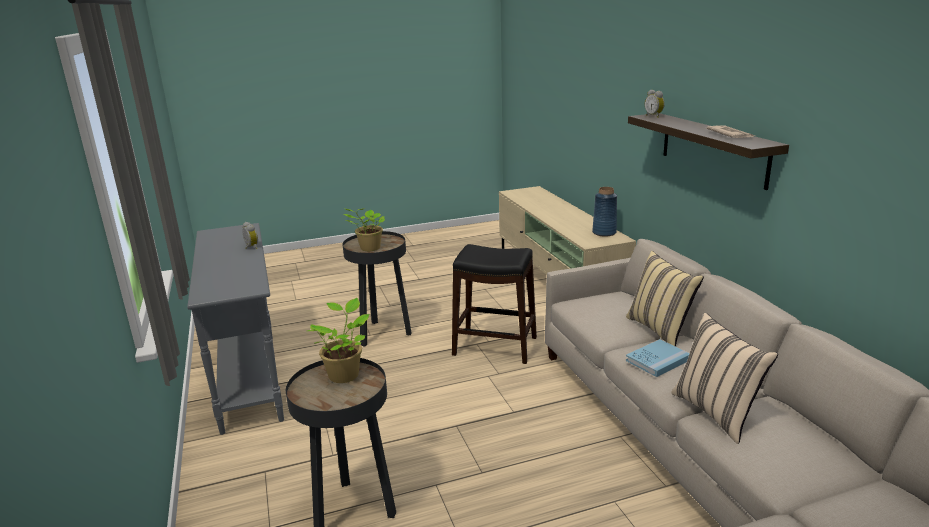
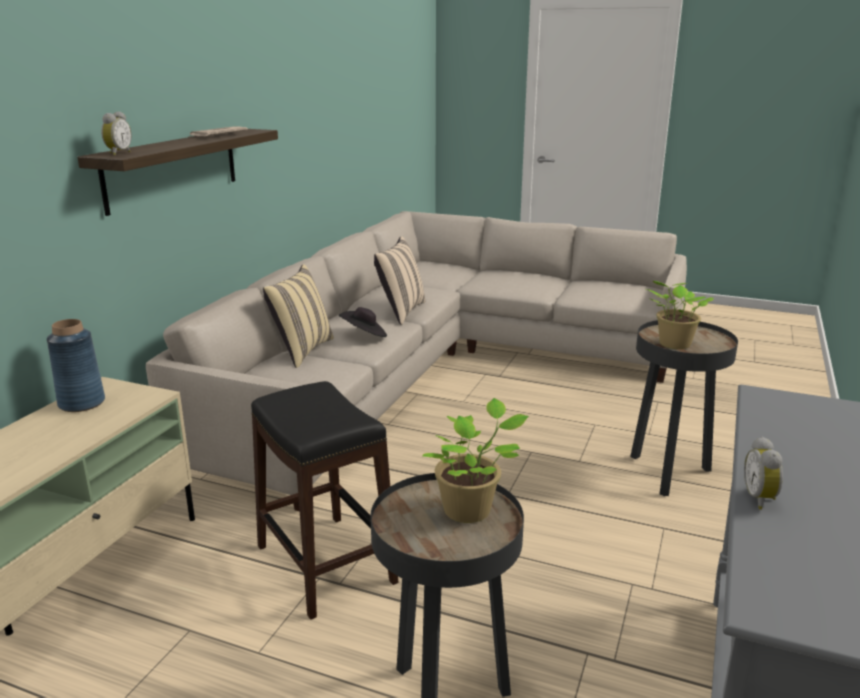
camera: 140 degrees left, 0 degrees up
(658, 360) = (364, 335): blue book -> black hat

